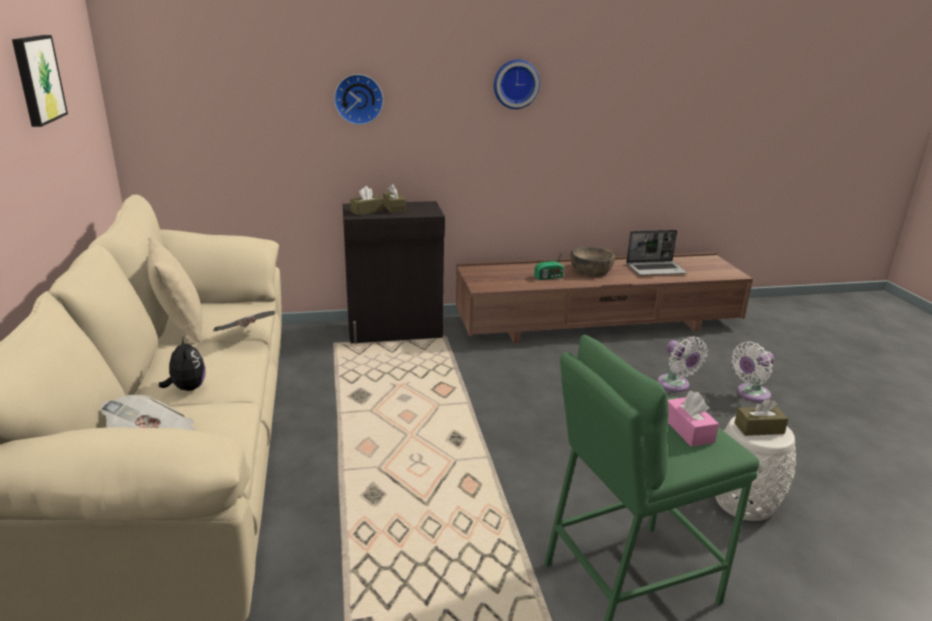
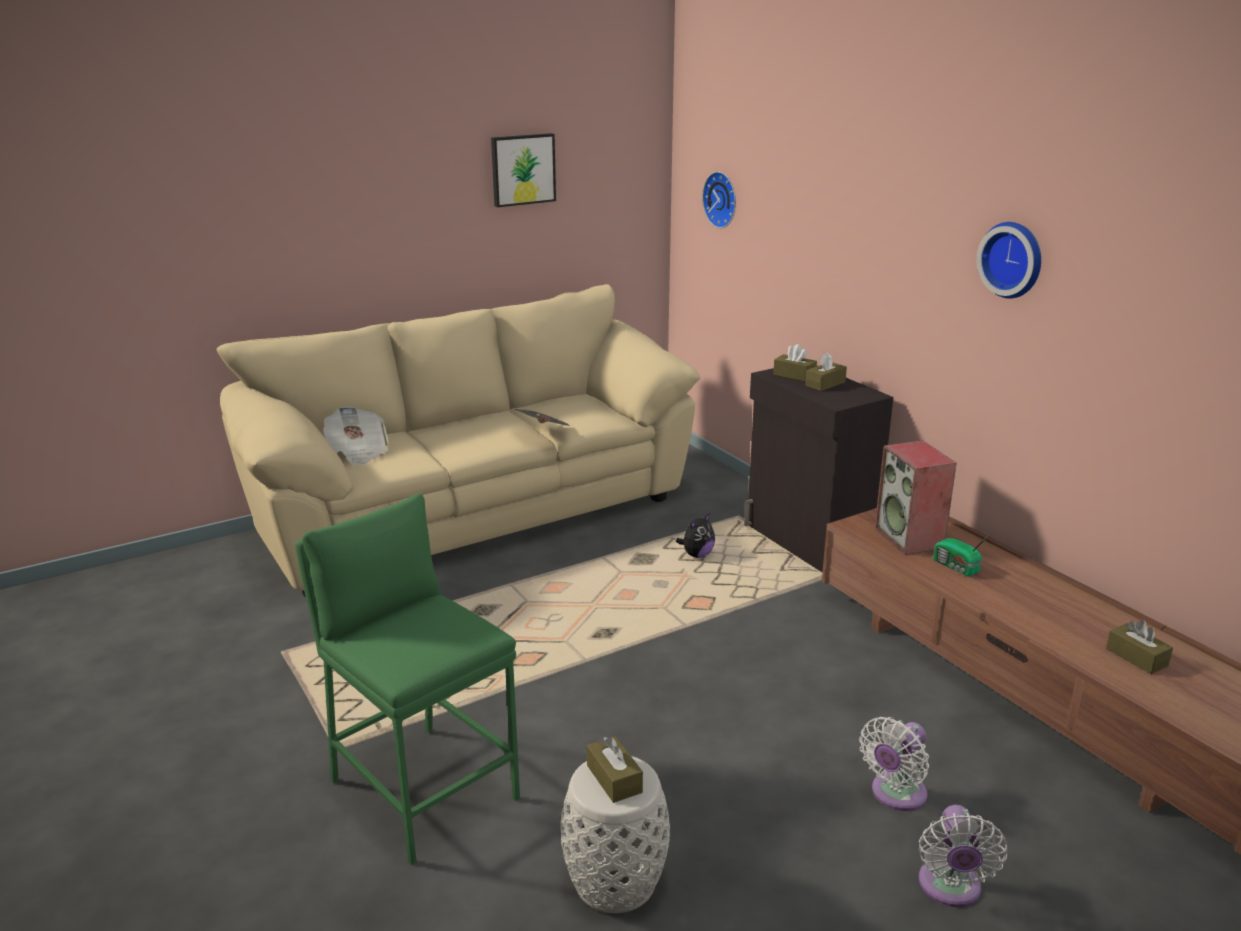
camera: 70 degrees right, 0 degrees up
(181, 327) = (542, 407): beige pillow -> none
(187, 388) = (443, 439): plush toy -> plush toy (697, 555)
(358, 99) = (840, 238): wall clock -> wall clock (722, 199)
(508, 278) = (910, 538): none -> speaker
(591, 271) = (1033, 596): brown bowl -> none
(656, 269) = (1136, 657): laptop -> brown tissue box
(688, 430) = (425, 643): pink tissue box -> none
(750, 394) = (950, 889): white fan -> white fan turned 120 degrees counterclockwise

